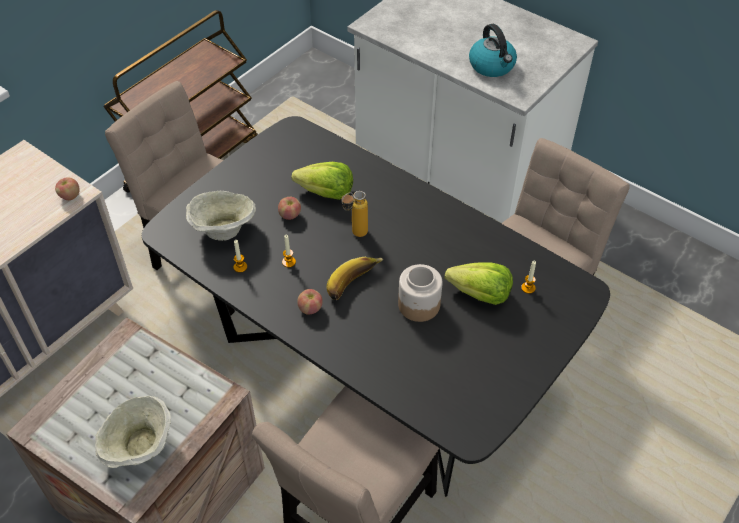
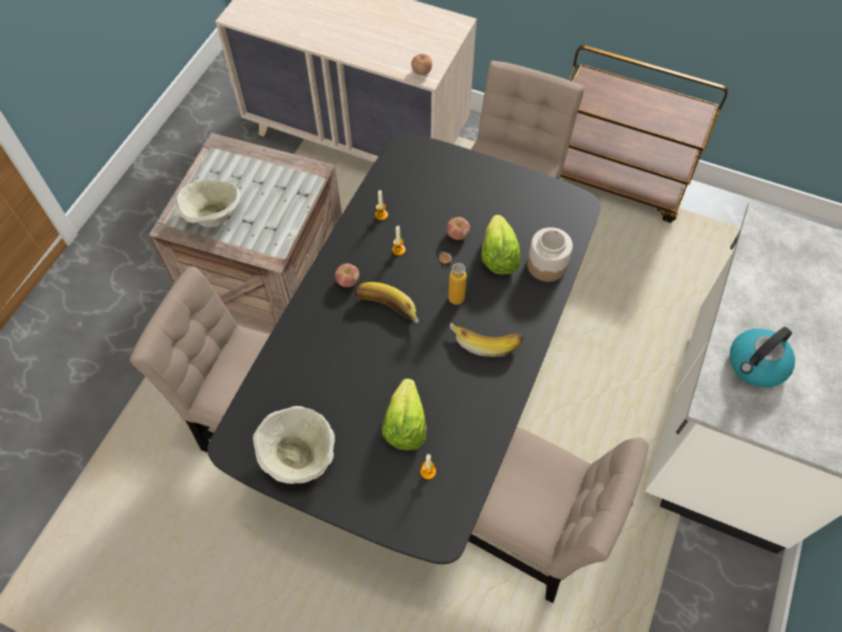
camera: 75 degrees right, 10 degrees up
(223, 230) = (422, 189): beige bowl -> beige bowl (299, 455)
(410, 221) = (486, 339): none -> banana
(418, 305) = (376, 370): jar -> jar (547, 264)

